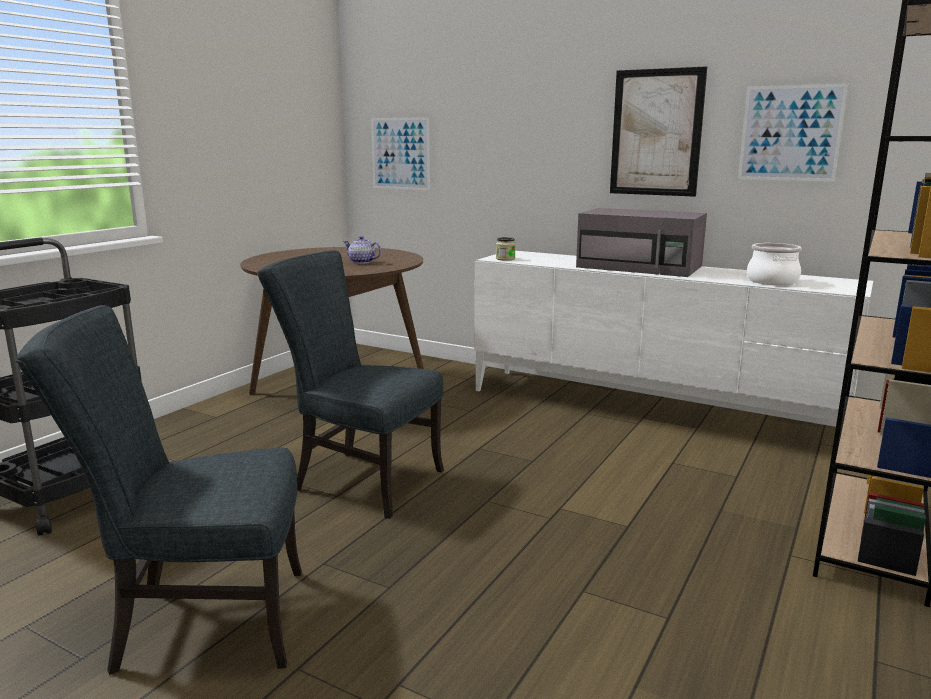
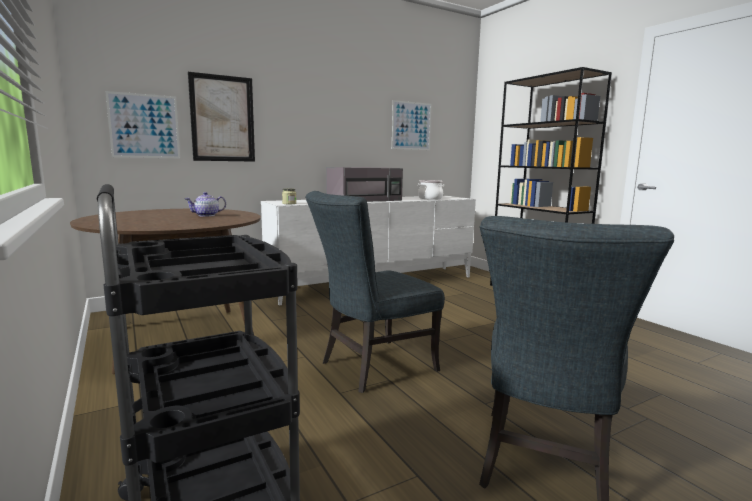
camera: 60 degrees left, 5 degrees down
(656, 133) = (350, 121): picture -> picture (222, 119)

